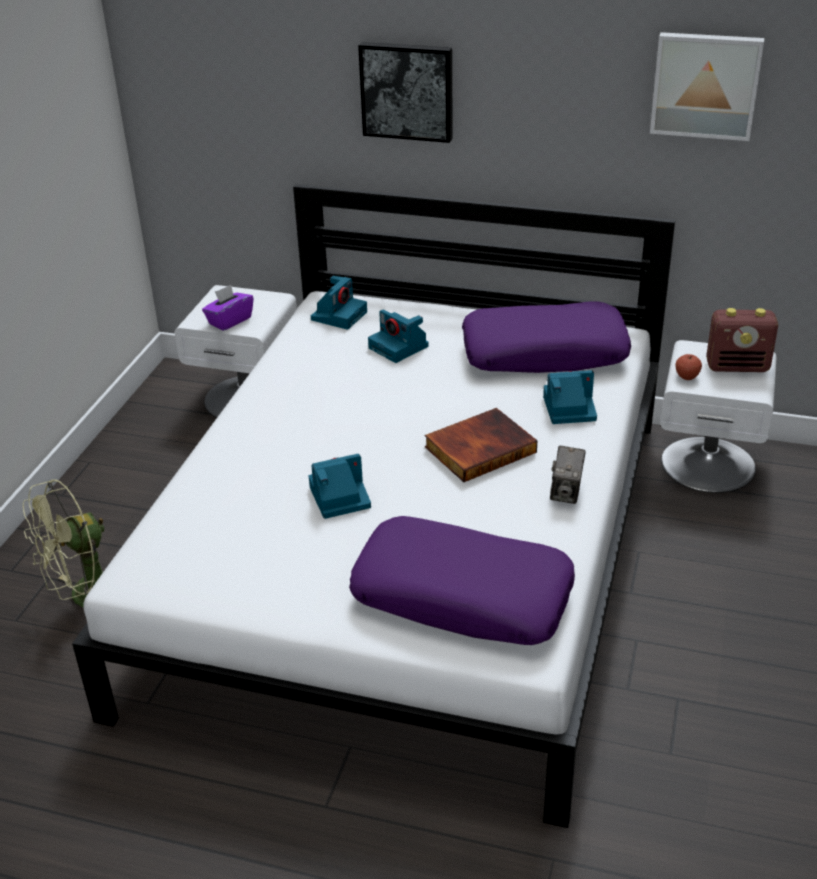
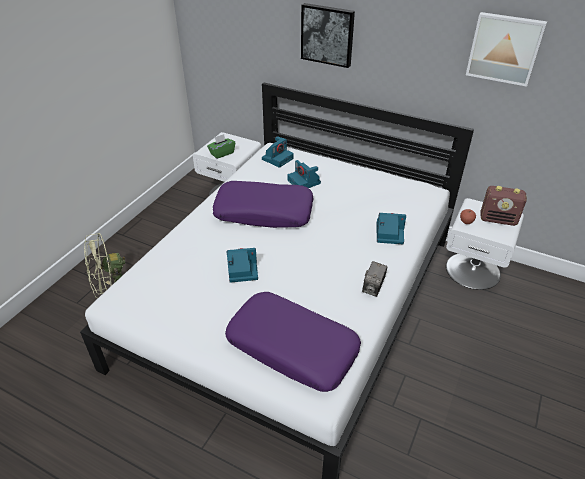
camera: 10 degrees right, 5 degrees up
(229, 321) = (222, 153): purple tissue box -> green tissue box
(479, 448) = (330, 251): book -> none
(544, 353) = (384, 196): purple pillow -> purple pillow (264, 212)

